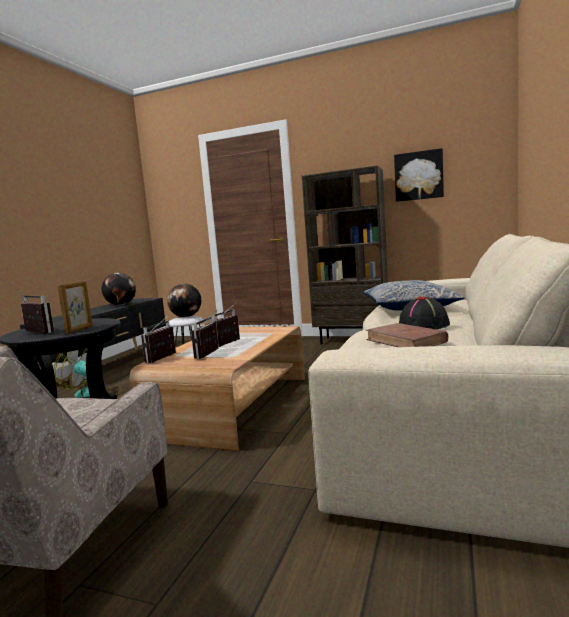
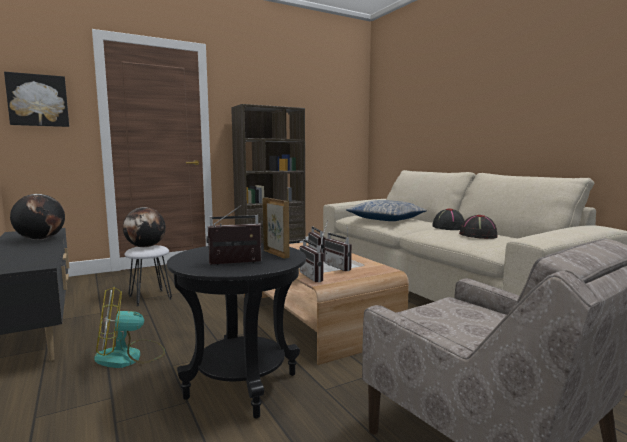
camera: 50 degrees left, 0 degrees up
(406, 341) = (477, 235): brown book -> black hat
(418, 176) = (313, 120): picture -> picture (38, 100)

